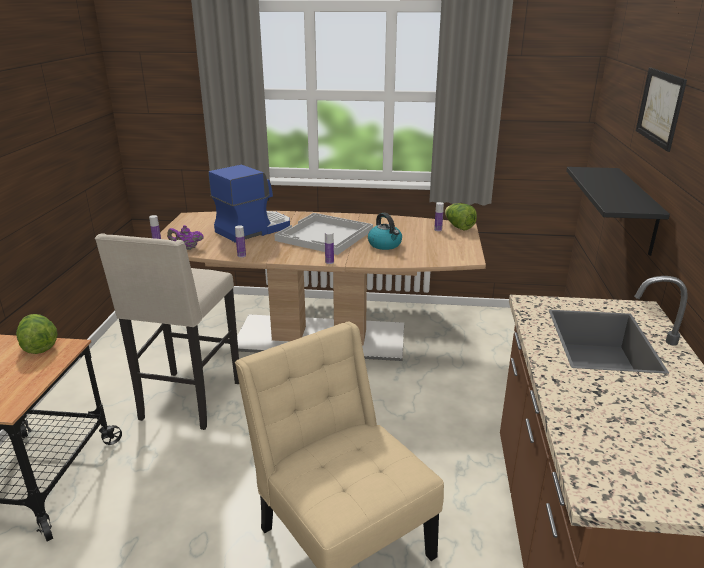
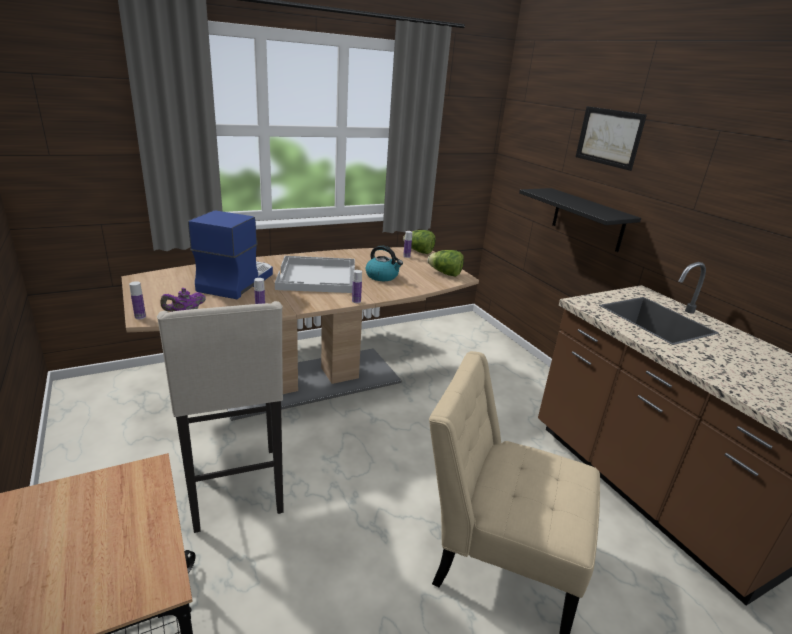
camera: 35 degrees left, 0 degrees up
(39, 346) = (101, 485): lettuce -> lettuce (445, 273)

